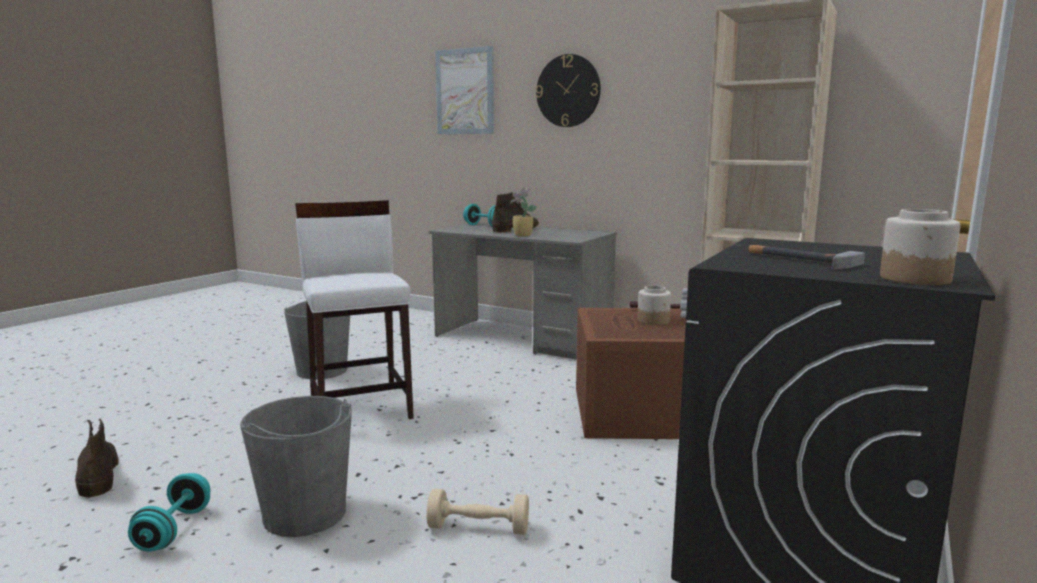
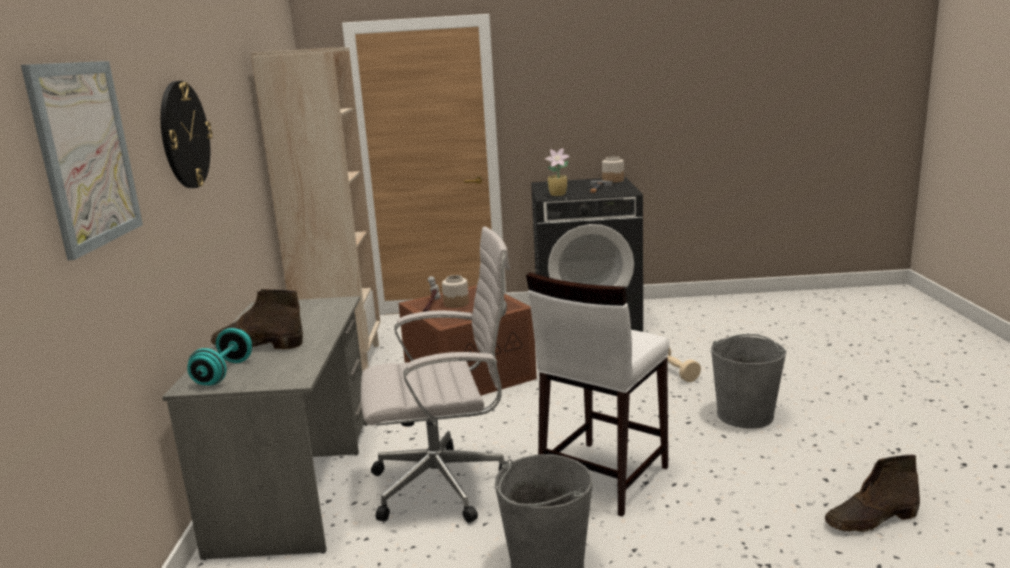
camera: 120 degrees left, 5 degrees up
(98, 474) = (870, 519): brown boot -> brown boot turned 45 degrees clockwise
(174, 529) = (825, 441): turquoise dumbbell -> none
(448, 367) = (446, 485): none -> white office chair
(522, 235) = (323, 327): potted plant -> potted plant (558, 195)

